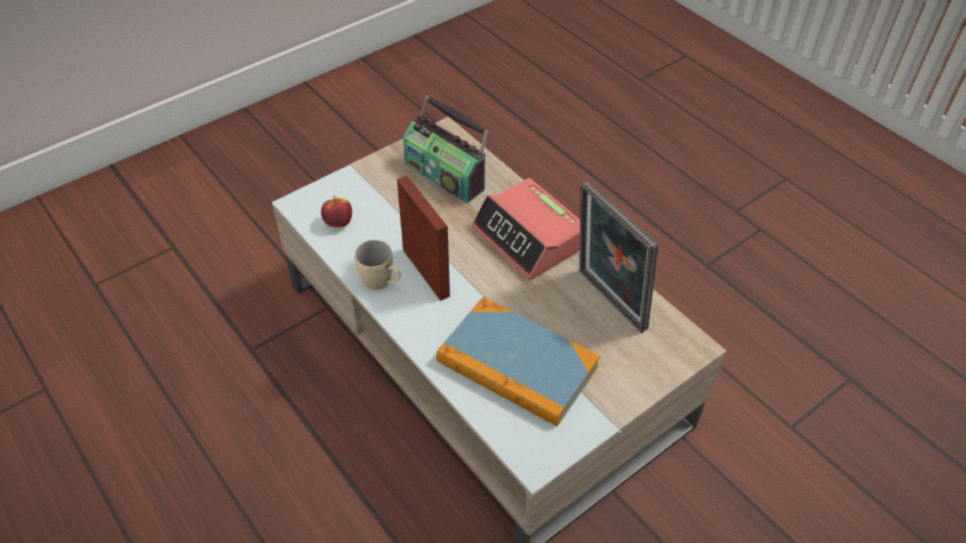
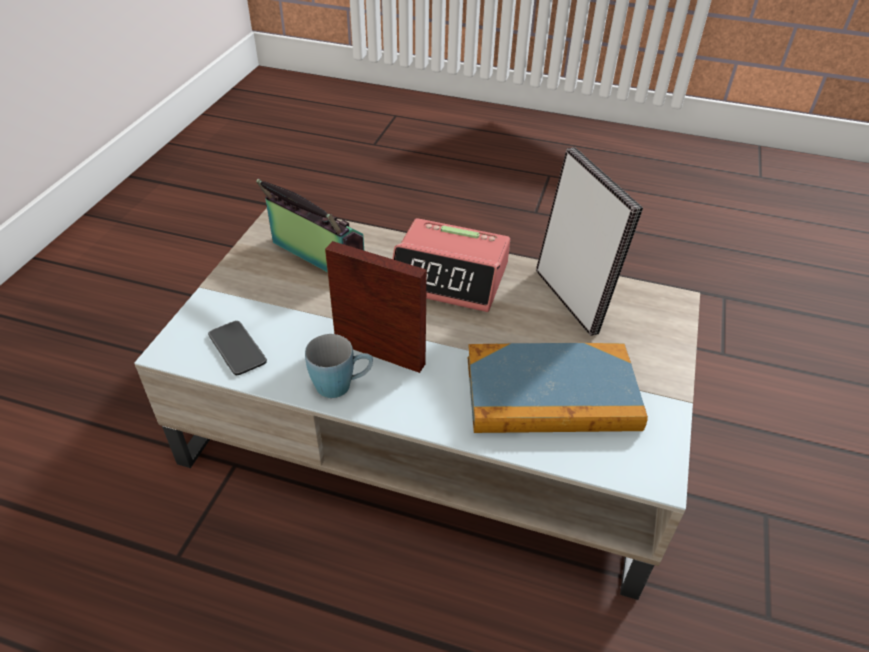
camera: 35 degrees left, 5 degrees down
(338, 223) = (237, 348): apple -> phone
(382, 283) = (342, 385): beige mug -> blue mug
(446, 175) = (316, 256): radio -> radio turned 150 degrees counterclockwise
(607, 302) = (571, 299): picture frame -> picture frame turned 135 degrees counterclockwise

